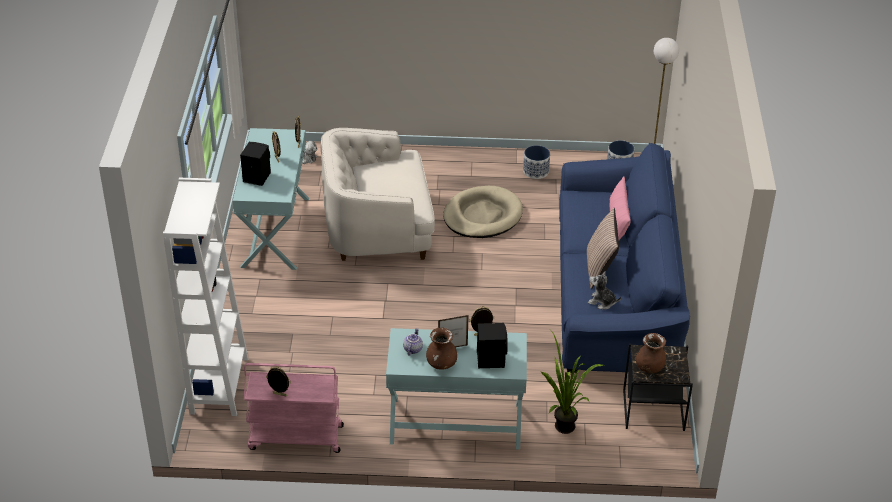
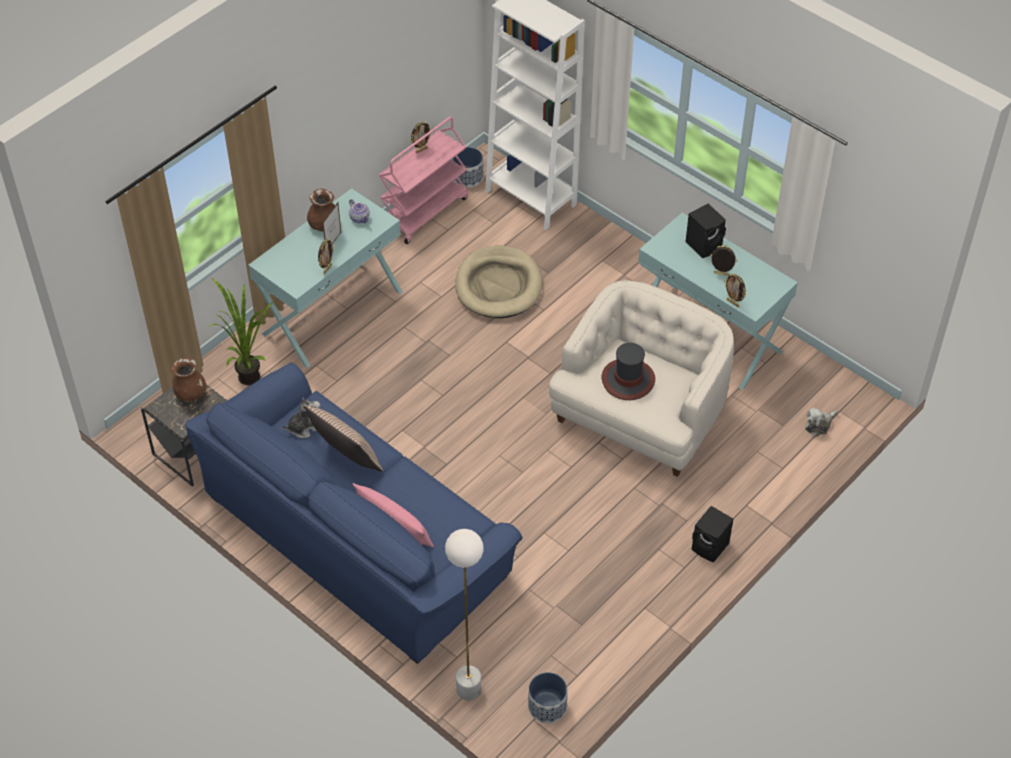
camera: 130 degrees right, 10 degrees up
(394, 185) = (628, 380): none -> hat
(482, 216) = (580, 512): beige dog bed -> beige dog bed (498, 285)
(491, 359) = (294, 257): black speaker -> black speaker (711, 547)
(536, 171) = (612, 615): planter -> planter (467, 177)

